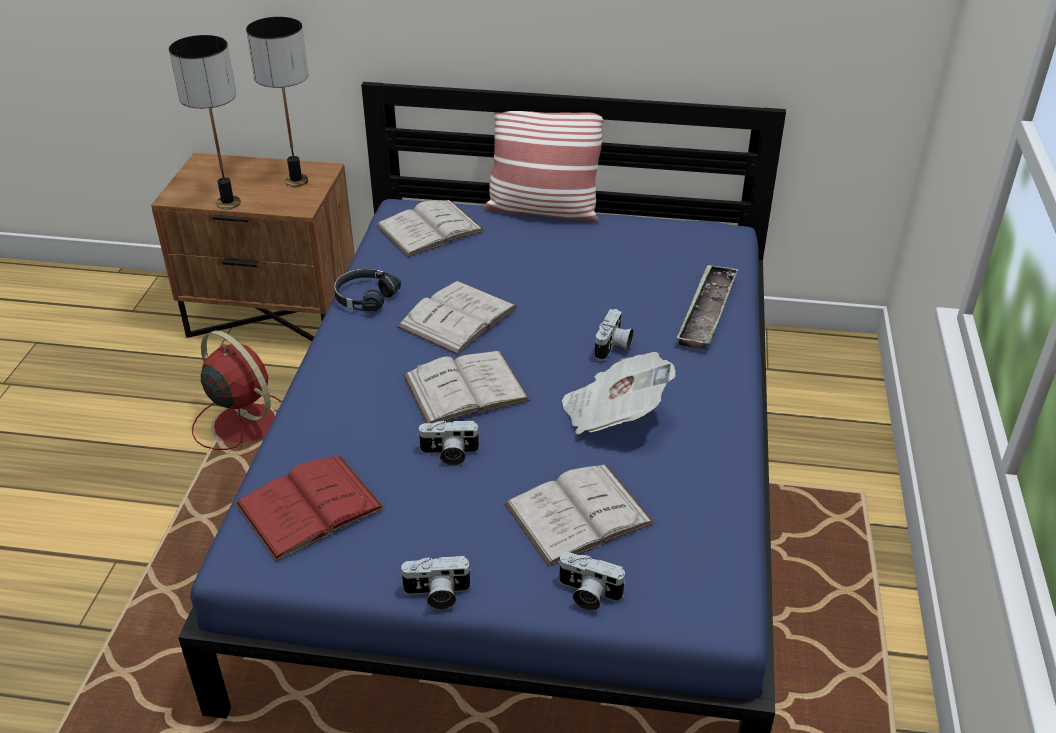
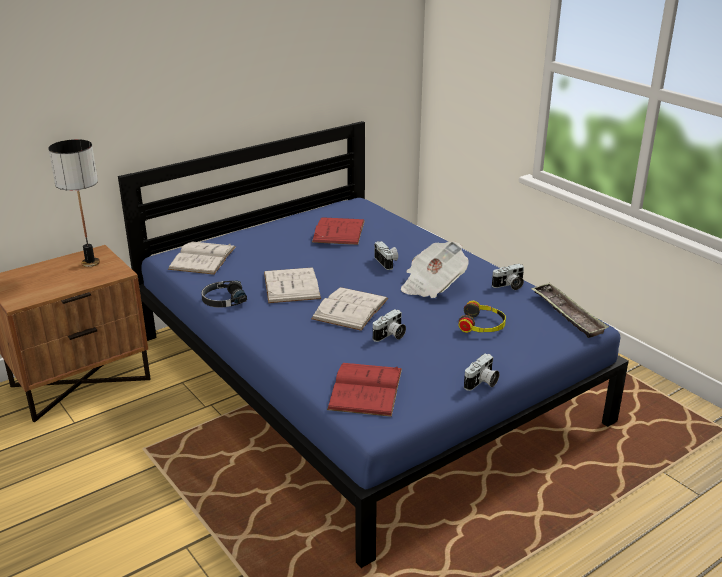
camera: 45 degrees left, 10 degrees down
(228, 203) = (64, 289): table lamp -> none
(243, 422) = (152, 439): red fan -> none
(543, 209) = (249, 227): pillow -> none
(578, 514) = (482, 325): white book -> headphones
(587, 594) = (535, 347): camera -> camera (509, 286)
(628, 268) = (339, 231): none -> red book
(707, 311) = (402, 233): tray -> tray (567, 314)

